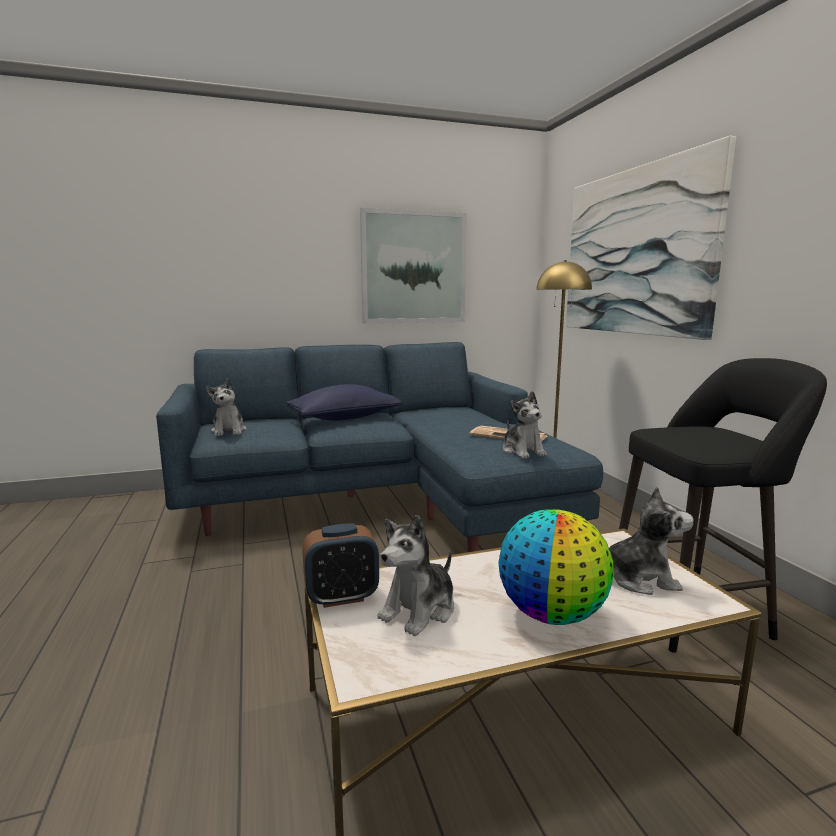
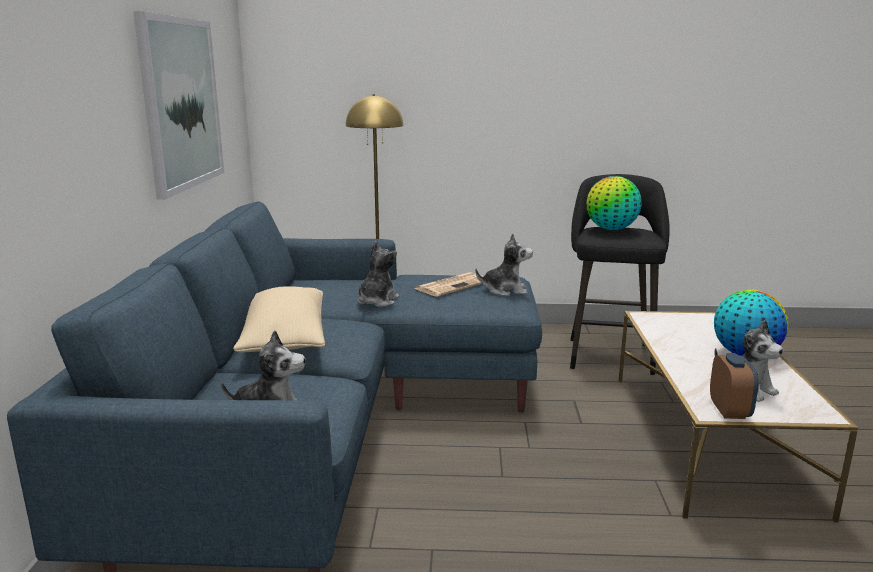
camera: 70 degrees left, 5 degrees up
(344, 418) = (284, 339): blue pillow -> beige pillow
(635, 252) = (420, 86): picture -> none
(639, 579) = (700, 325): plush toy -> plush toy (377, 301)
(710, 430) = (611, 229): none -> globe

